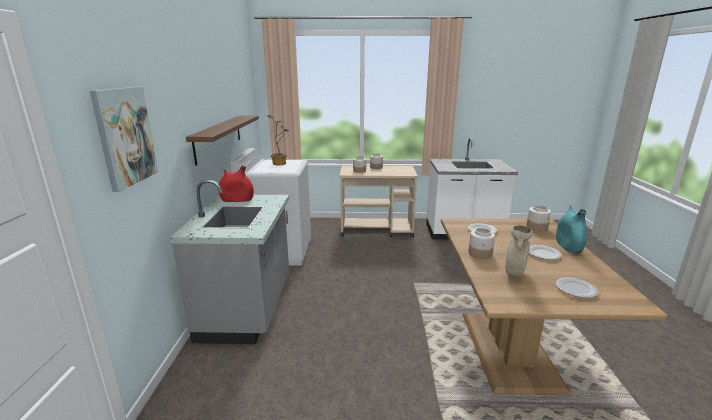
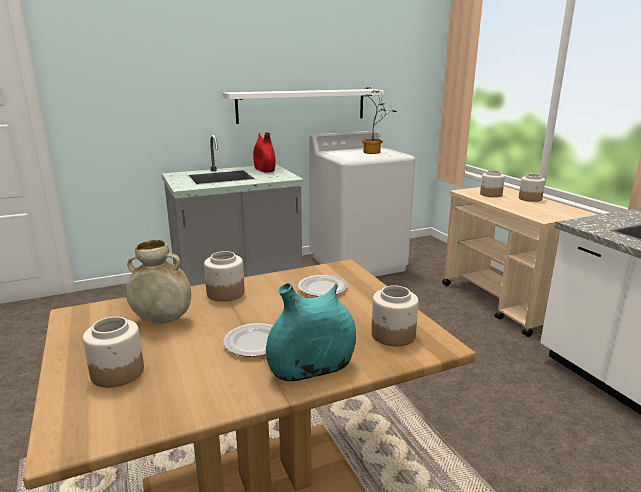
camera: 65 degrees right, 0 degrees up
(125, 136) = (119, 76): picture -> none
(218, 137) = (302, 105): brown shelf -> white shelf
(575, 289) = (118, 372): plate -> jar

